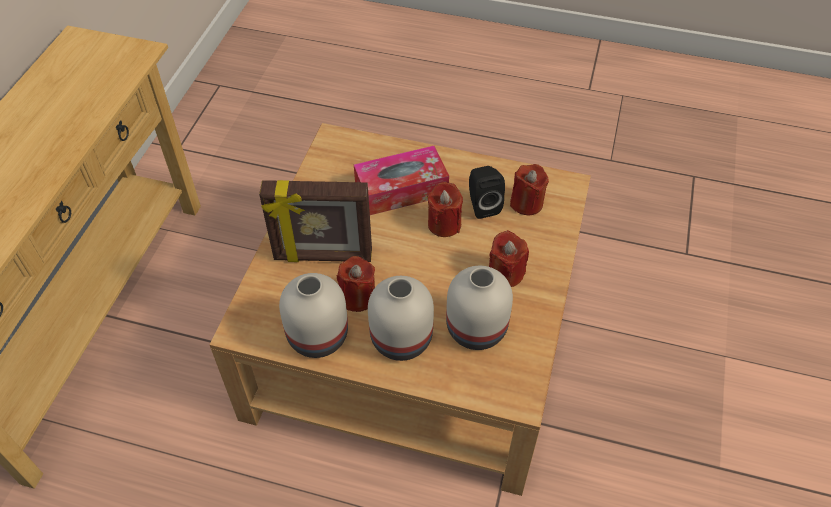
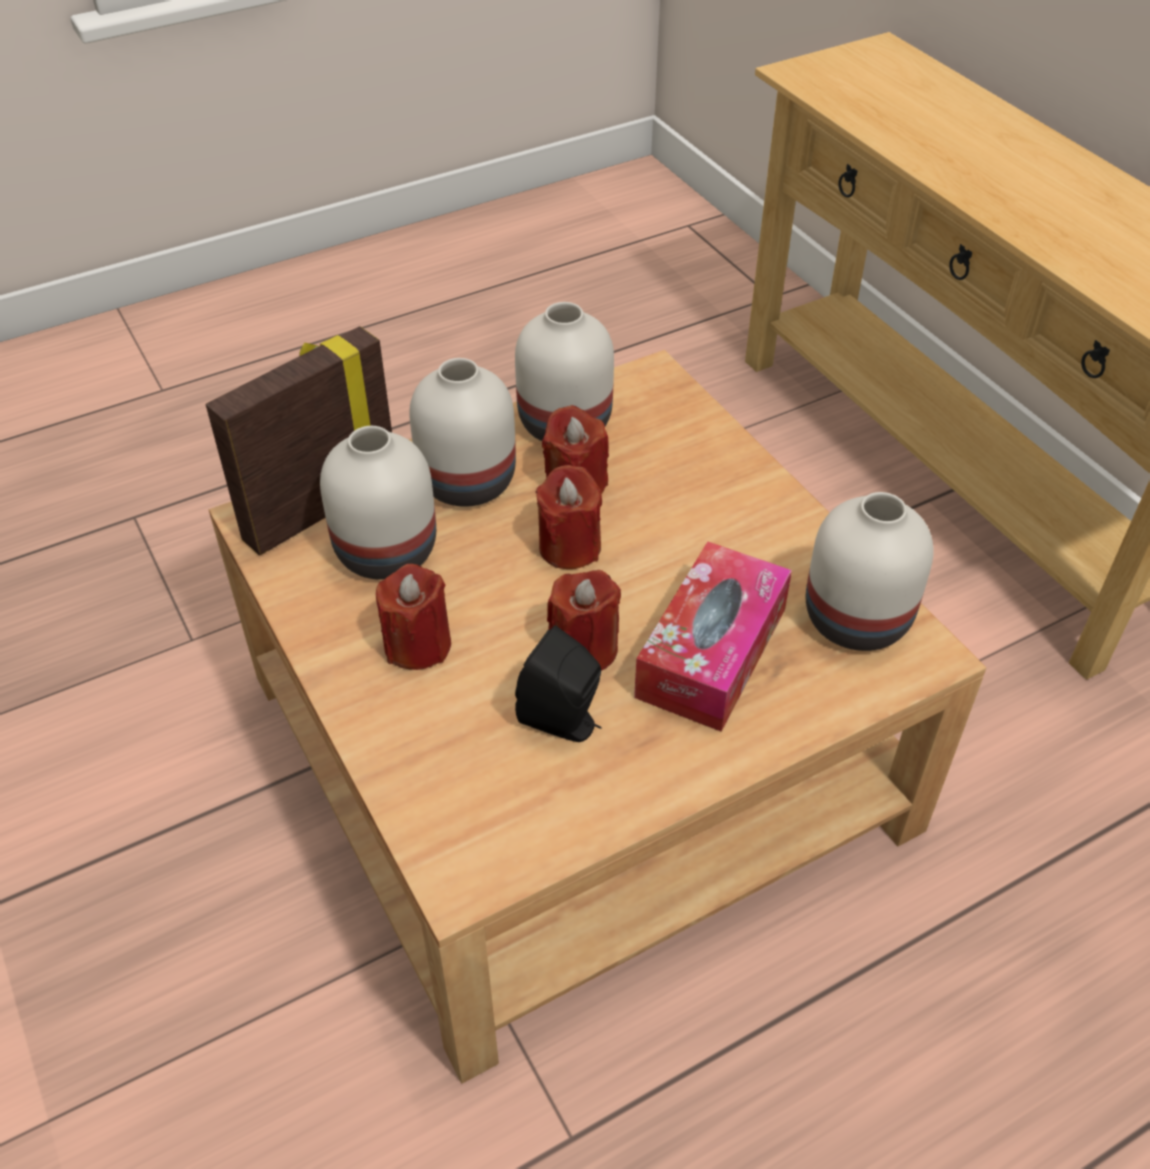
camera: 135 degrees right, 5 degrees down
(323, 256) = (681, 496): picture frame -> picture frame (320, 507)
(336, 165) = (854, 617): none -> white vase
(526, 203) = (498, 782): red candle -> red candle (569, 547)

